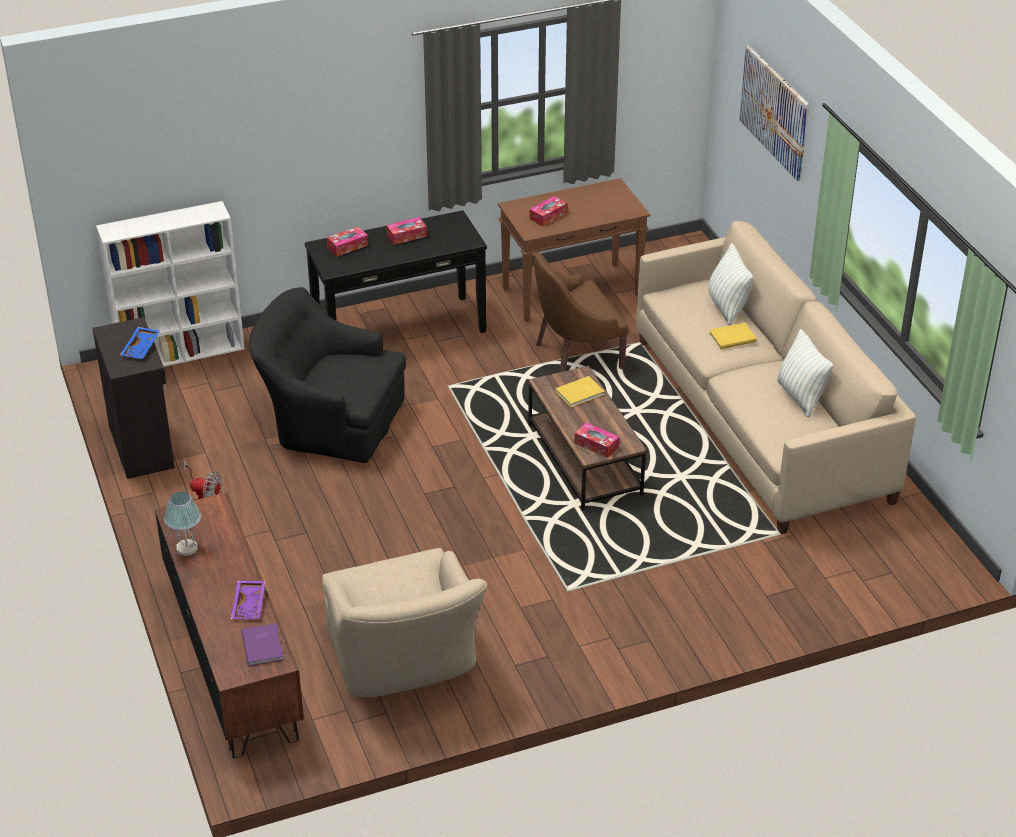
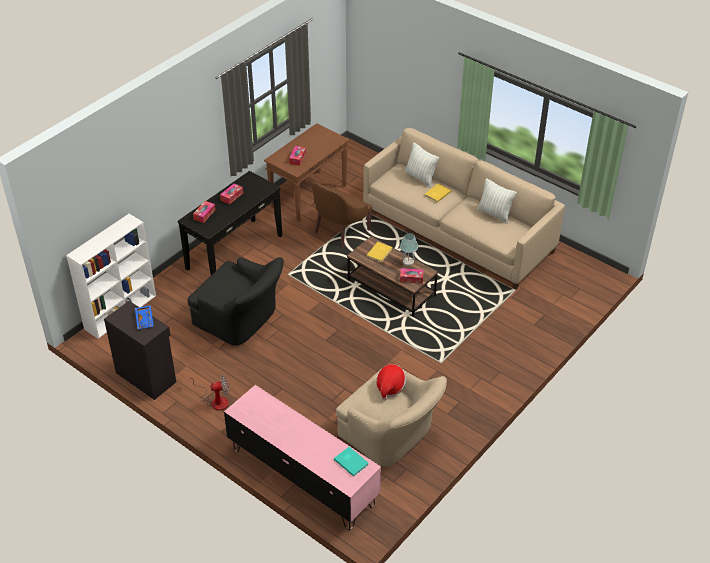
camera: 30 degrees left, 5 degrees up
(186, 548) = (262, 426): table lamp -> table lamp (408, 262)
(232, 658) = (302, 475): brown tv stand -> pink tv stand
(250, 605) = (324, 442): purple tray -> none
(263, 645) = (351, 461): purple book -> turquoise book
(330, 422) = (241, 320): black armchair -> black armchair turned 135 degrees counterclockwise
(421, 576) = (390, 387): none -> hat
(774, 112) = (407, 62): picture -> none

